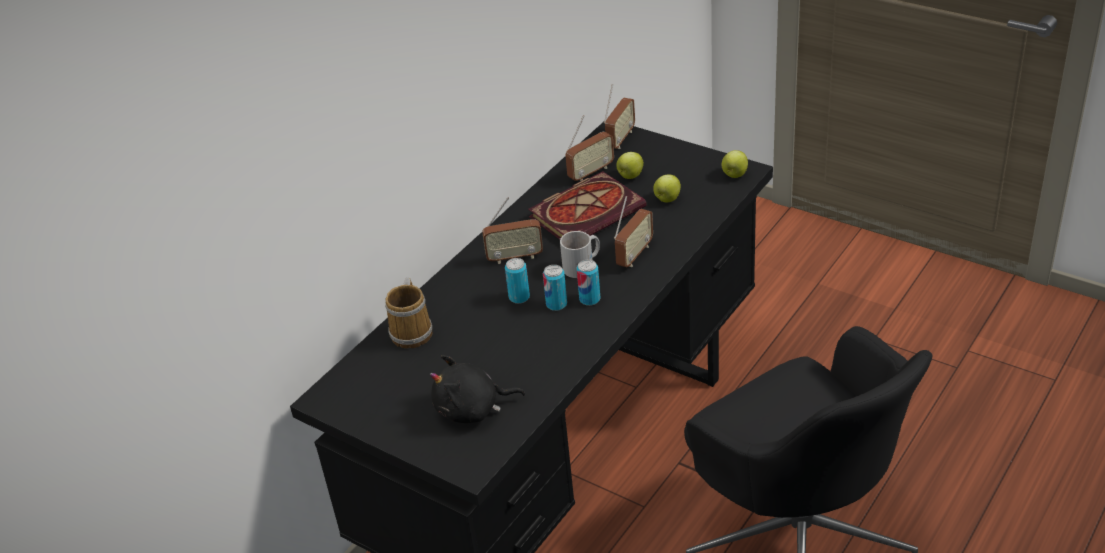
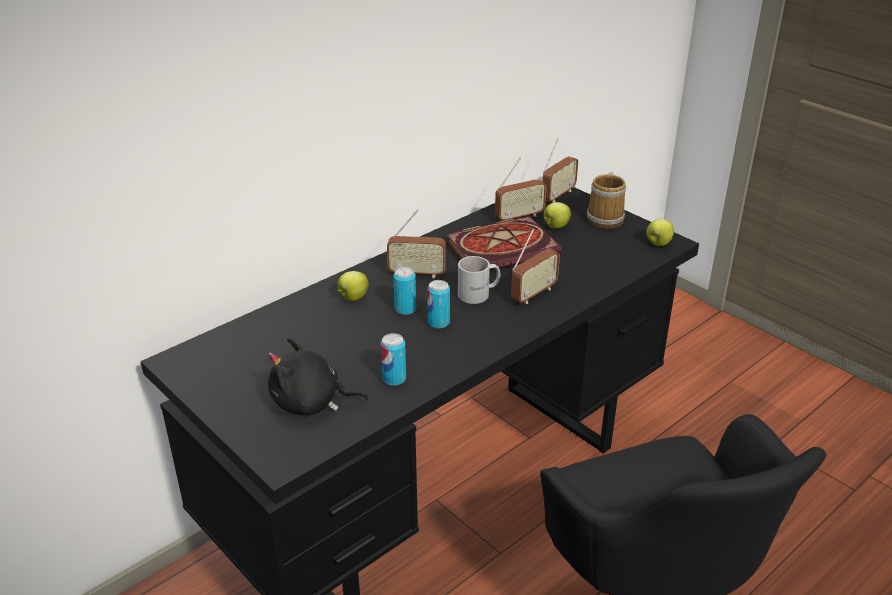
camera: 10 degrees right, 5 degrees down
(413, 331) = (290, 319): mug -> mug (606, 218)
(589, 299) = (473, 325): can -> can (394, 379)
(667, 199) = (584, 252): apple -> apple (353, 298)

